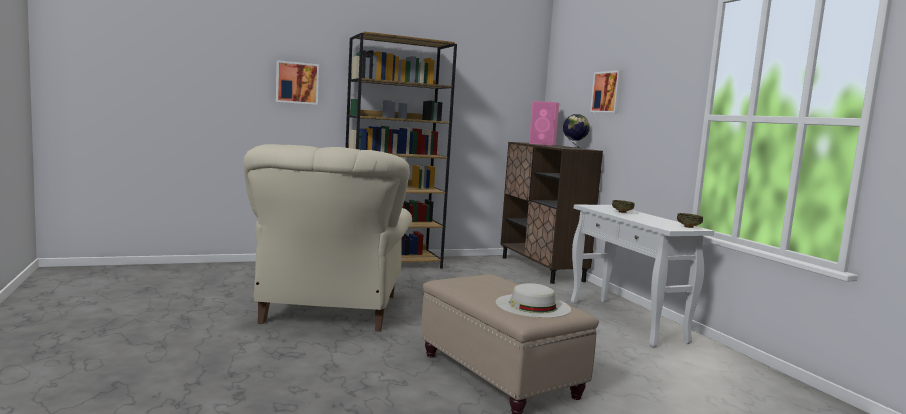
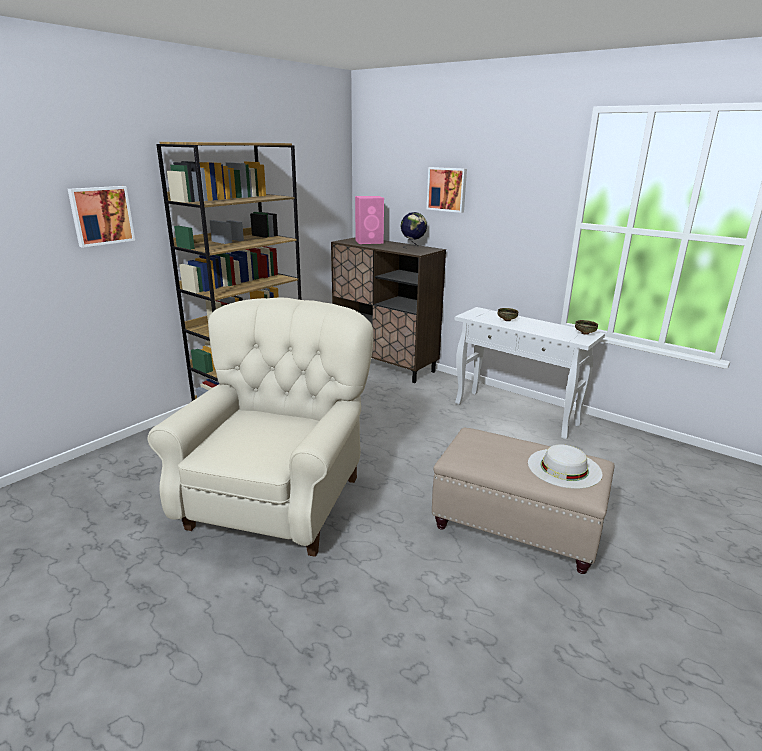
camera: 30 degrees left, 15 degrees up
(330, 310) = (279, 499): beige armchair -> beige armchair turned 135 degrees counterclockwise

